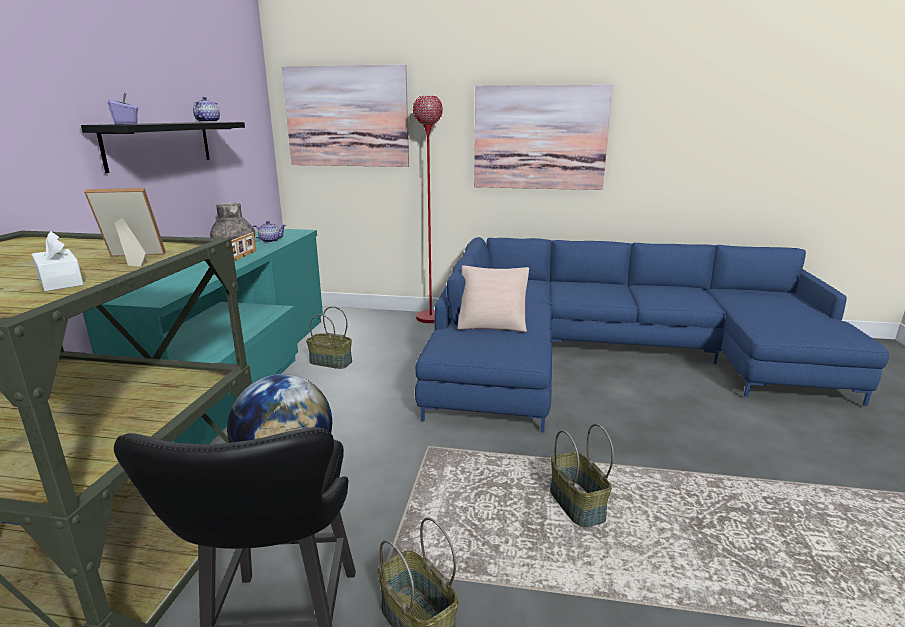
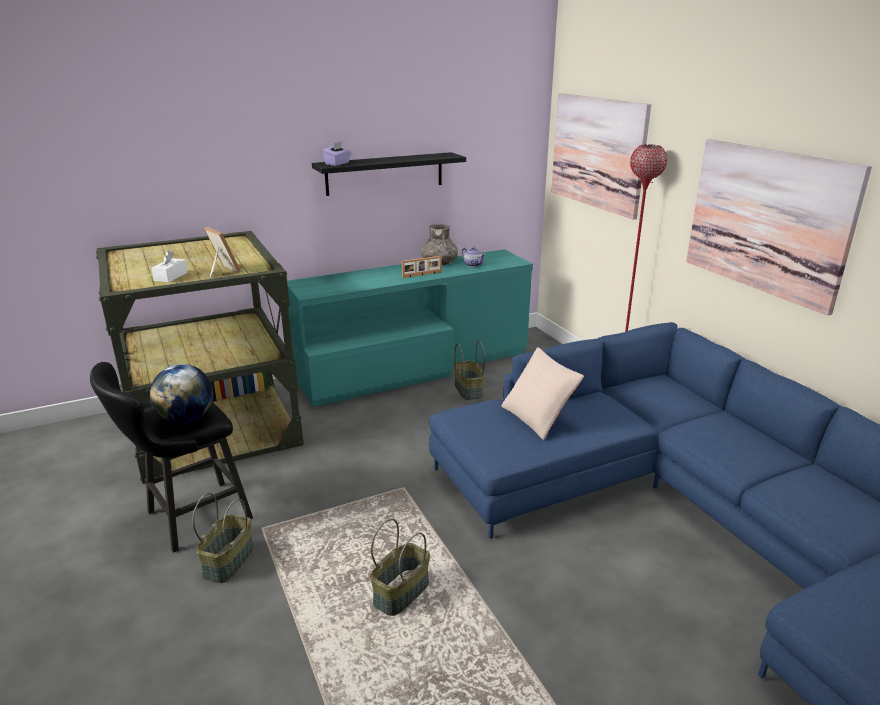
camera: 55 degrees right, 5 degrees up
(207, 122) = (429, 156): teapot -> none

